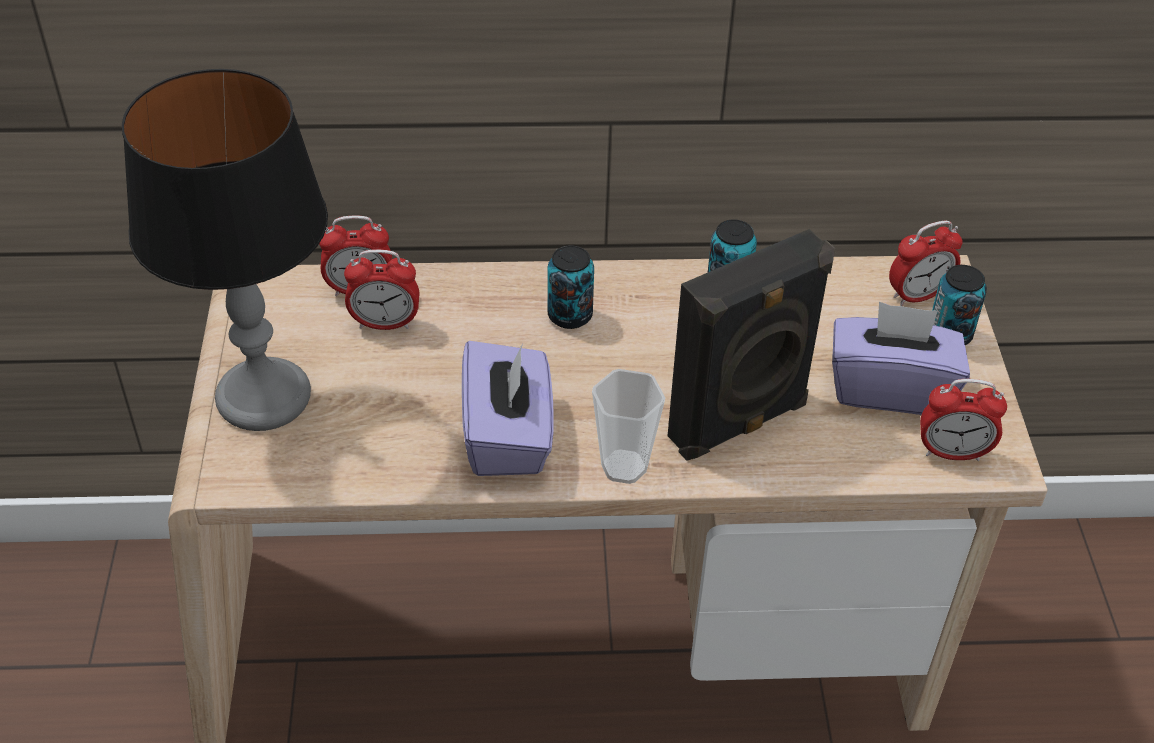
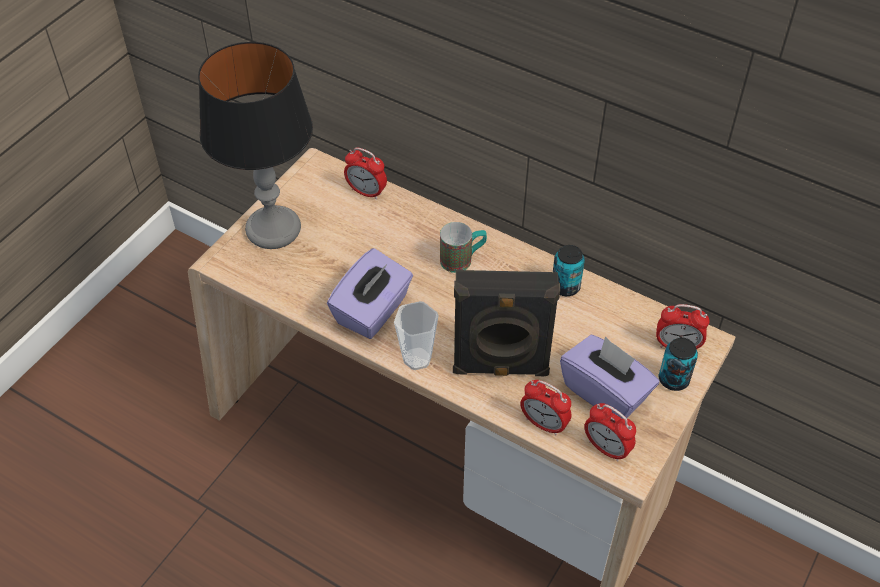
camera: 35 degrees right, 5 degrees up
(385, 323) = (363, 217): alarm clock -> alarm clock (544, 424)
(570, 315) = (463, 259): can -> mug

